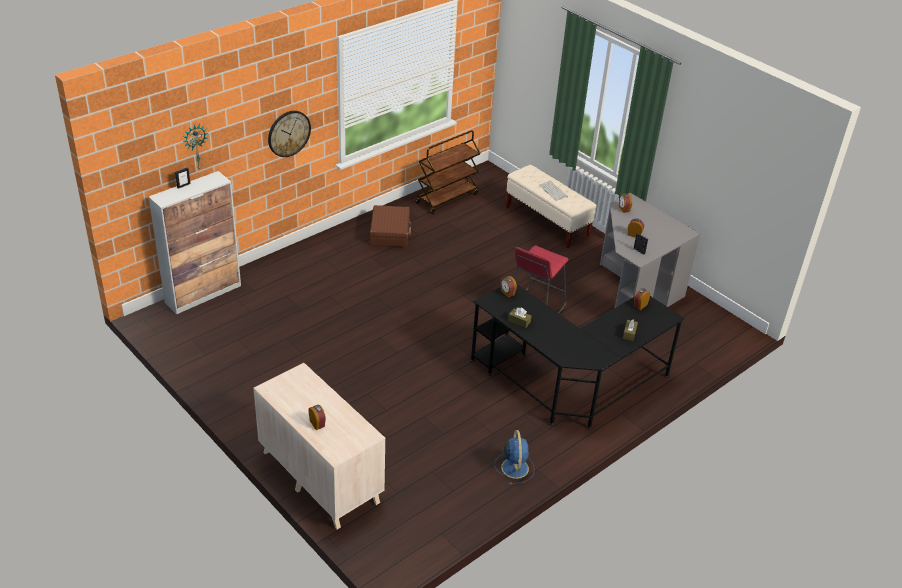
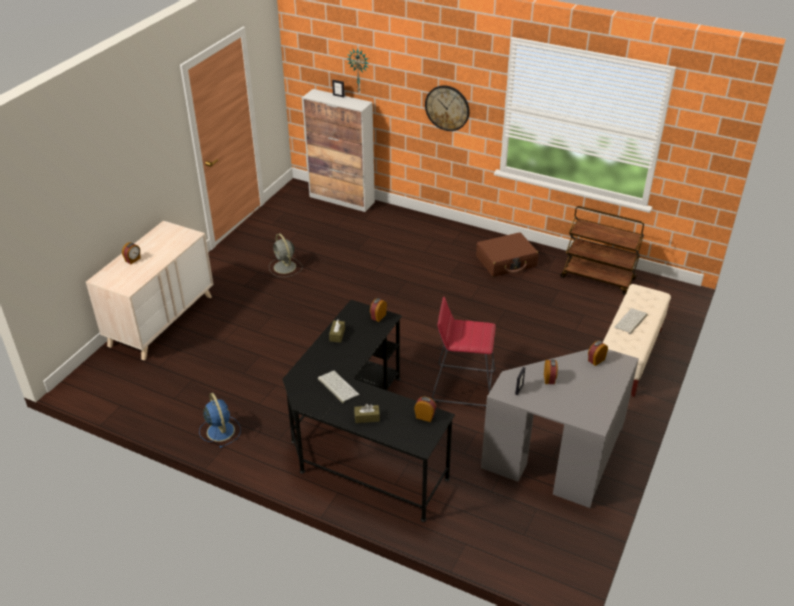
camera: 70 degrees right, 0 degrees up
(294, 365) = (285, 267): none -> grey fan
(514, 467) = (220, 430): blue fan -> blue fan turned 90 degrees counterclockwise
(586, 339) = (337, 386): none -> keyboard

